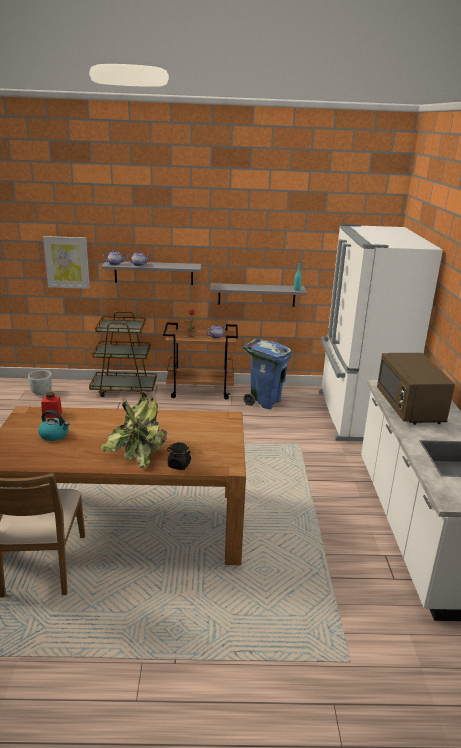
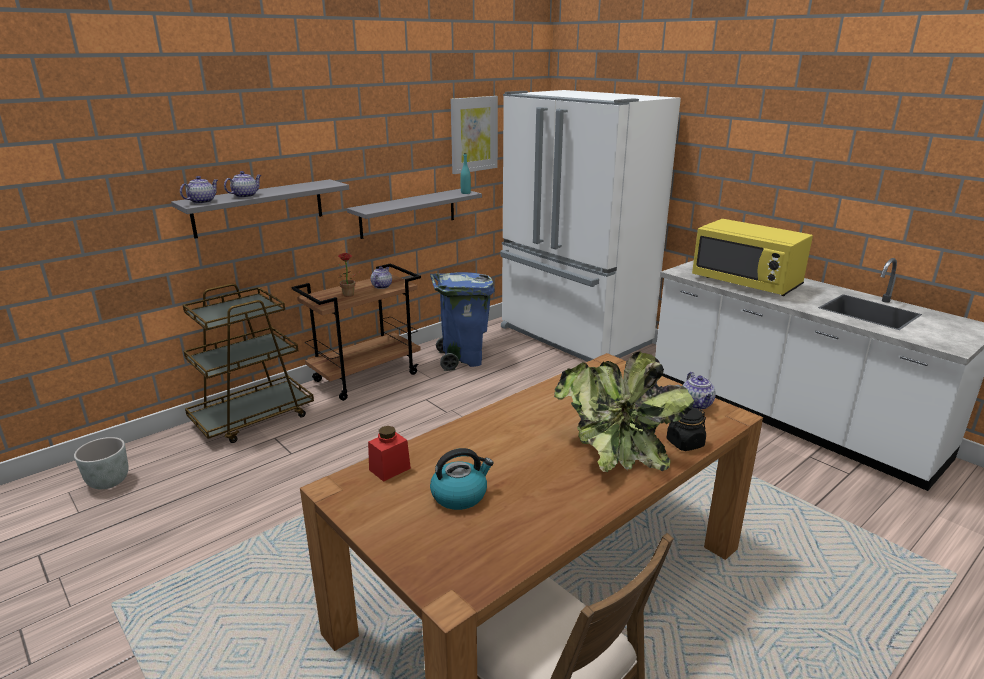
camera: 40 degrees left, 0 degrees up
(67, 262) = (92, 218): picture -> picture (473, 134)
(226, 454) = (697, 404): none -> teapot
(410, 407) = (746, 283): brown microwave -> yellow microwave

